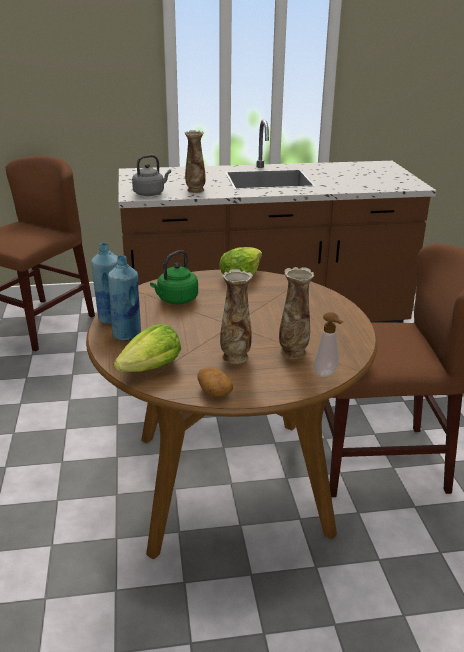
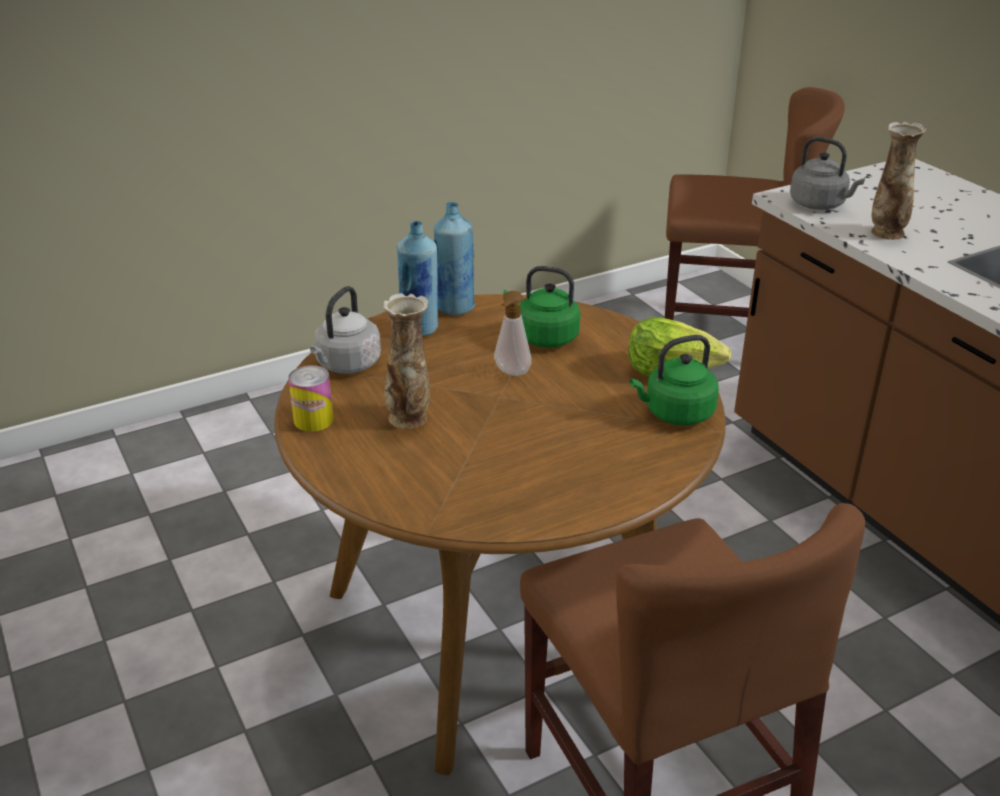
camera: 70 degrees right, 5 degrees up
(151, 368) = (346, 365): lettuce -> grey kettle
(214, 391) = (313, 420): potato -> can
(282, 285) = (675, 413): none -> green kettle
(293, 352) = (449, 463): vase -> none
(327, 374) = (400, 504): soap dispenser -> soap dispenser (511, 373)

